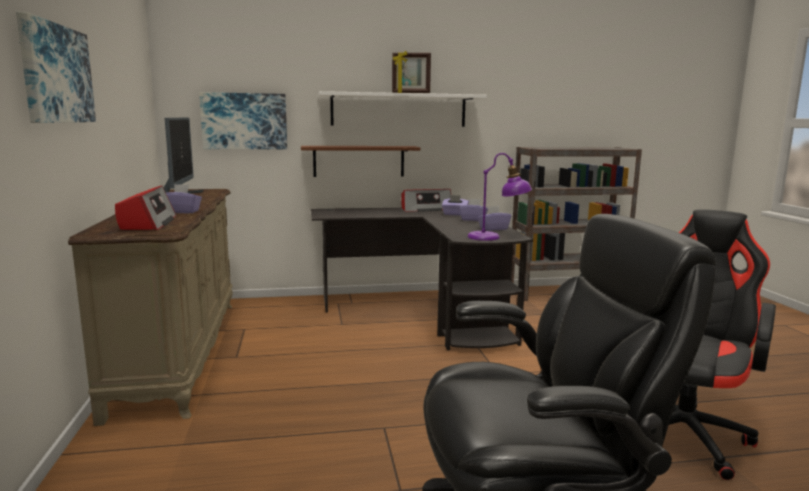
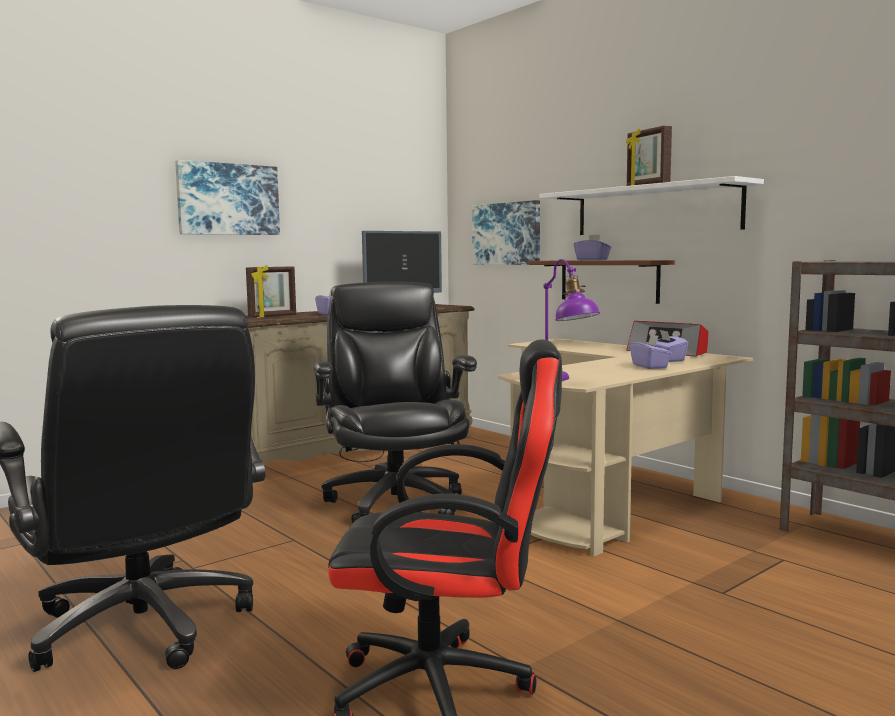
camera: 60 degrees right, 5 degrees down
(148, 223) = (273, 316): radio -> picture frame
(348, 369) = (396, 501): none -> black office chair
(426, 311) = (611, 494): black desk -> beige desk
(493, 229) = (610, 375): purple tissue box -> purple tissue box (592, 260)

